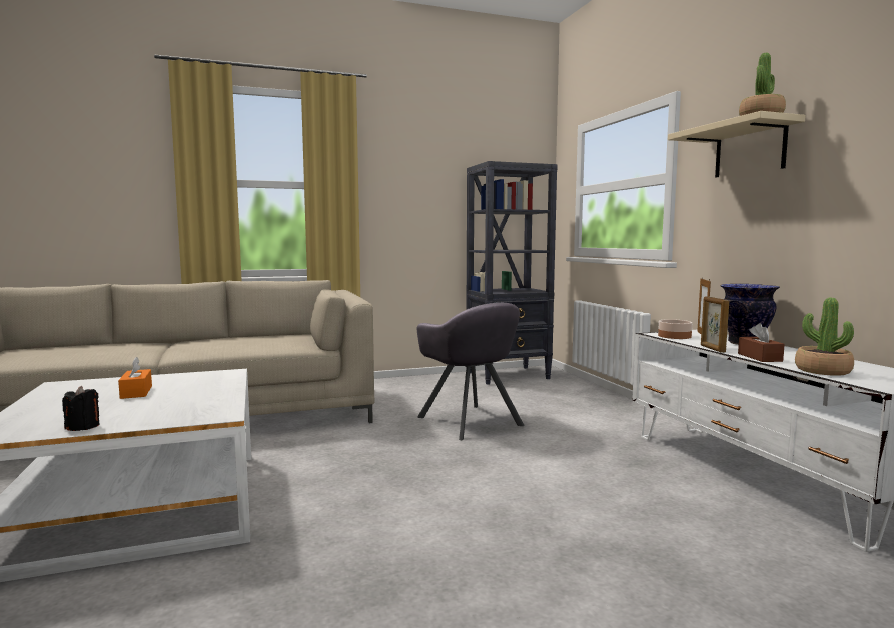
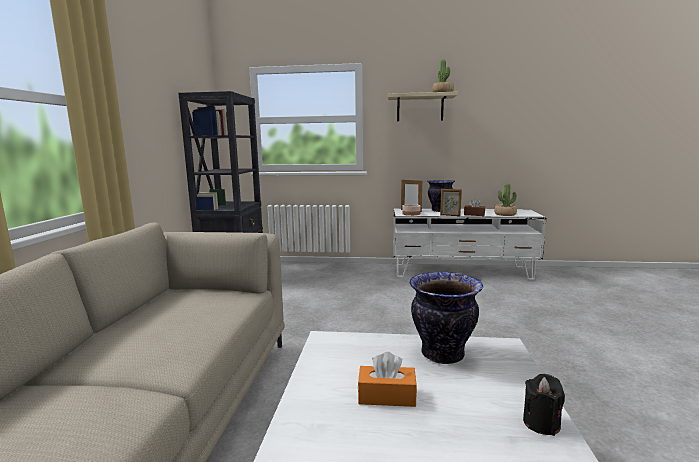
camera: 65 degrees left, 5 degrees up
(203, 399) = (441, 354): none -> vase
(469, 421) = (323, 310): grey armchair -> none

